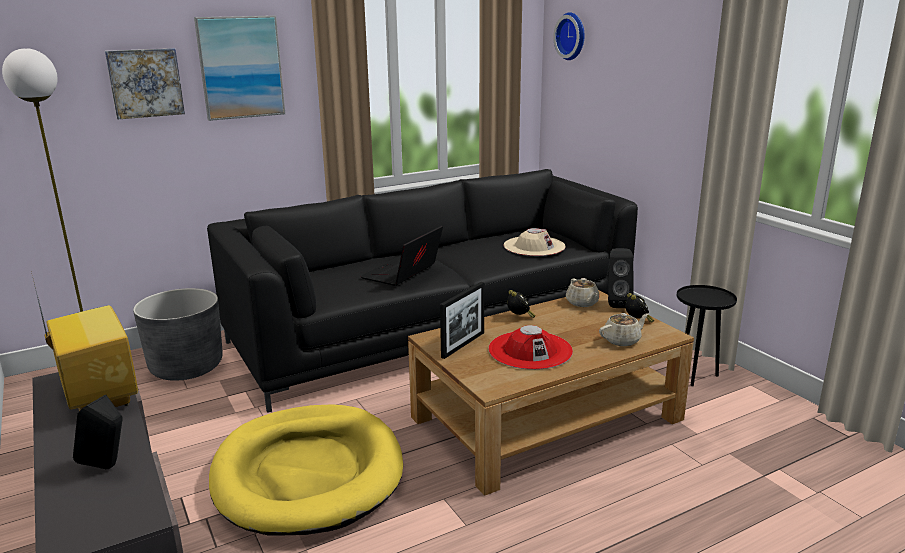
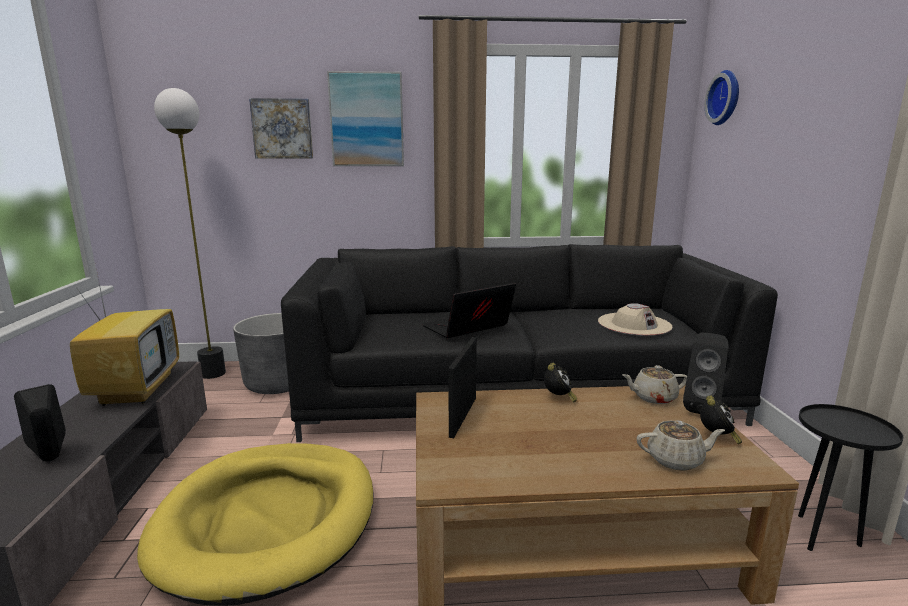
camera: 25 degrees right, 5 degrees down
(463, 345) = (463, 416): picture frame -> picture frame turned 135 degrees clockwise
(530, 350) = (536, 443): red hat -> none
(582, 303) = (653, 397): beige teapot -> beige teapot turned 75 degrees clockwise

